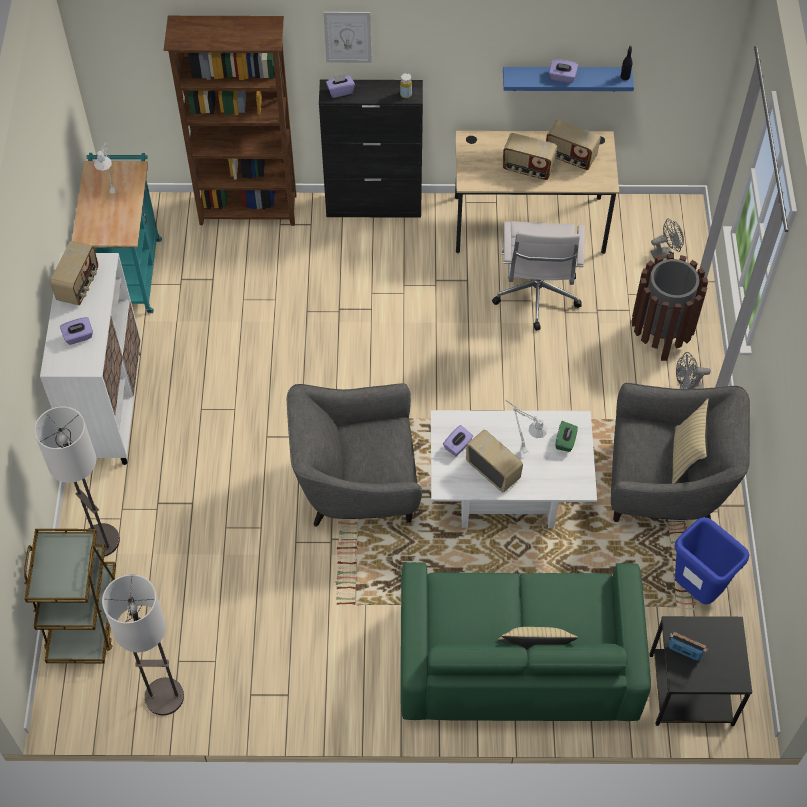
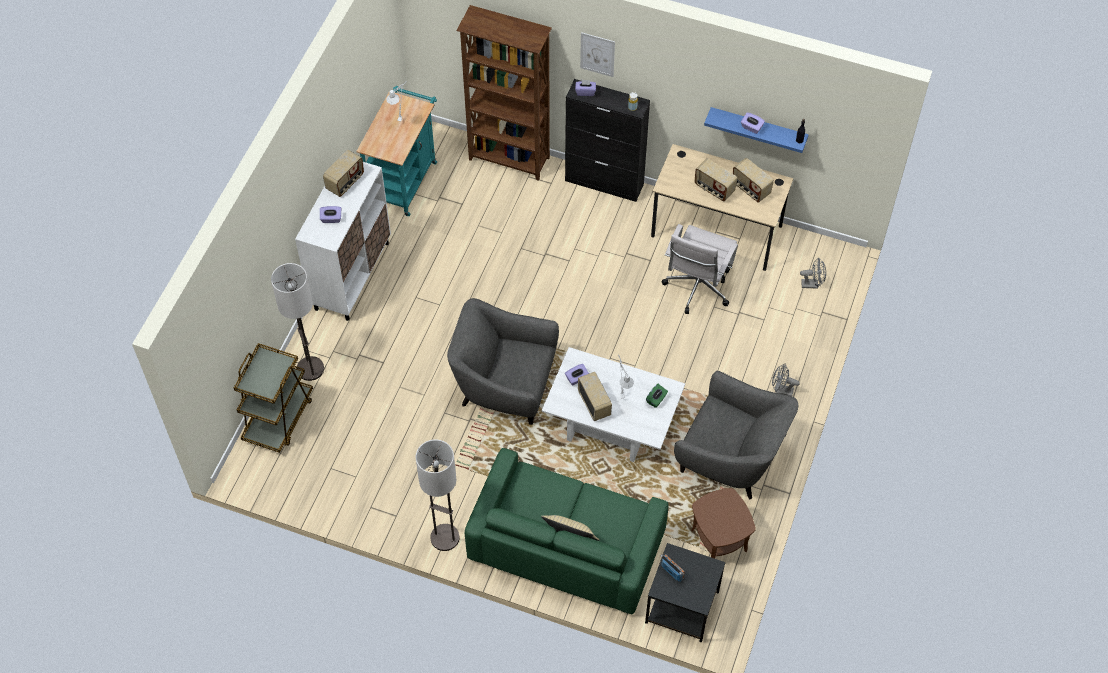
camera: 20 degrees right, 0 degrees up
(164, 697) = (312, 489): floor lamp -> floor lamp (444, 538)
(661, 334) = (780, 345): brown trash can -> none
(685, 457) = (742, 439): beige pillow -> none
(697, 590) = (719, 540): blue trash can -> brown side table

